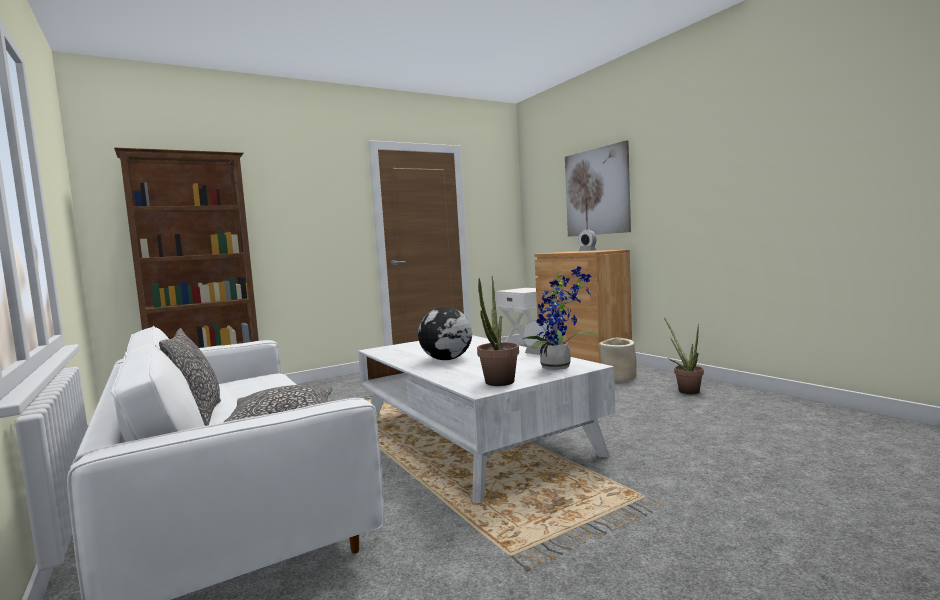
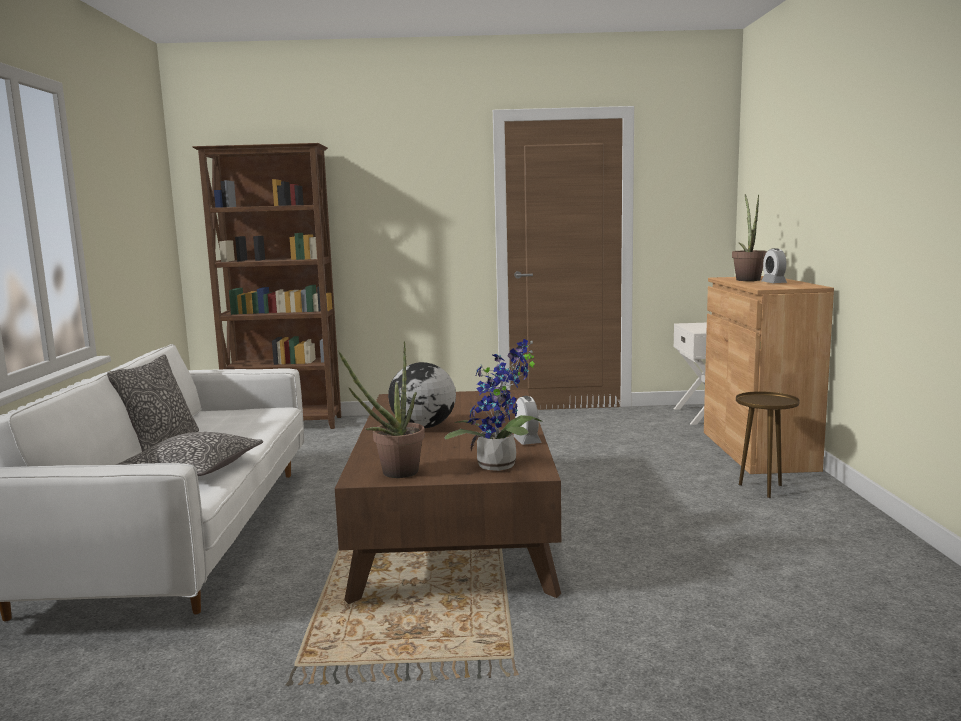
camera: 30 degrees right, 5 degrees up
(472, 436) = (455, 526): white coffee table -> brown coffee table
(596, 192) = (809, 185): picture -> none
(619, 377) = (763, 489): beige planter -> brown side table
(685, 390) = (827, 534): potted plant -> potted plant (747, 279)

